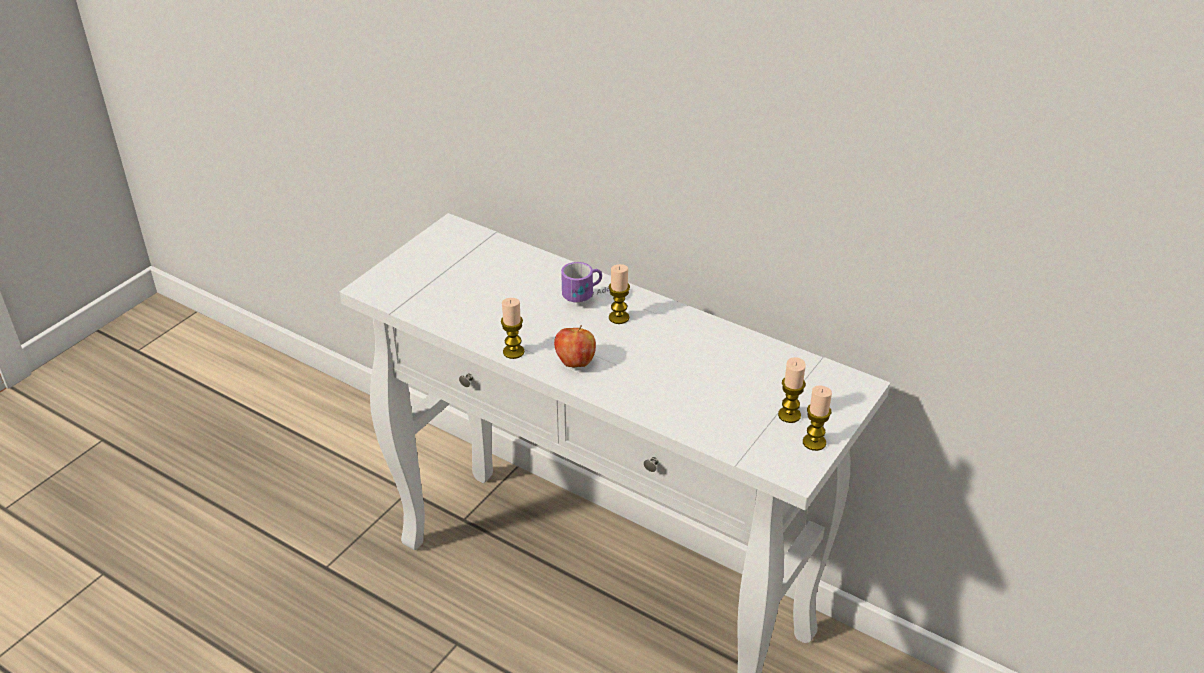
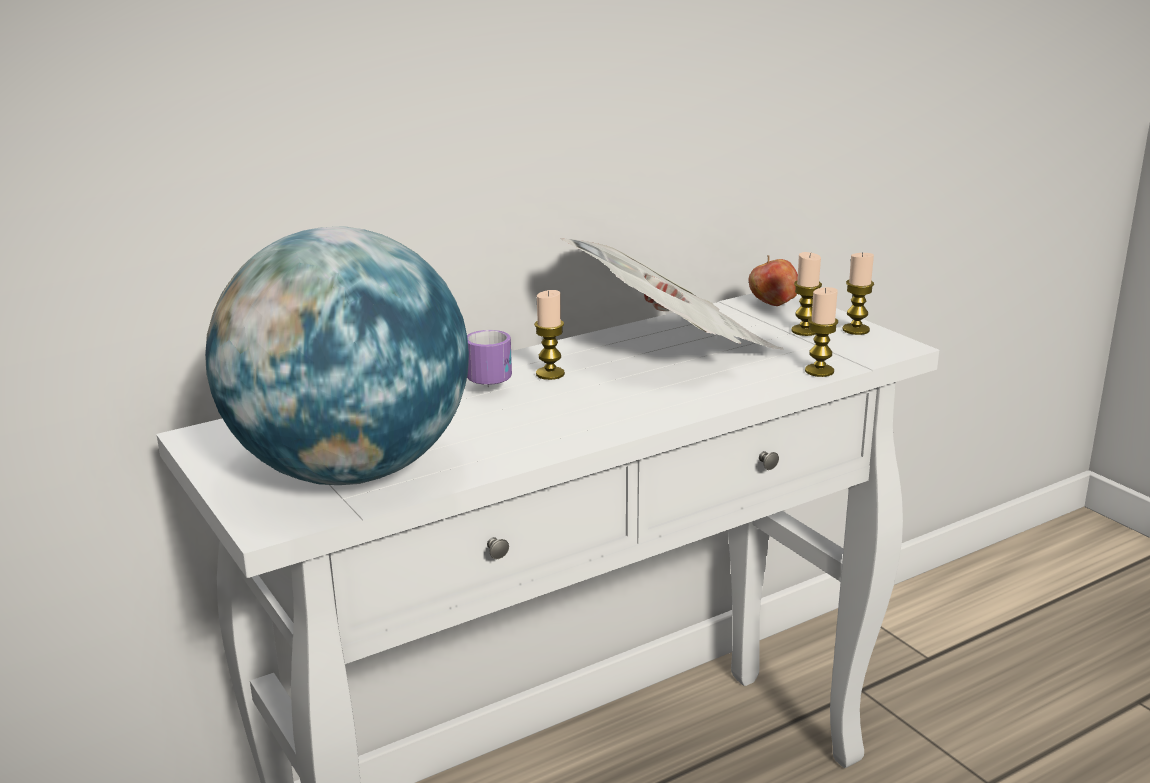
camera: 65 degrees left, 15 degrees down
(438, 290) = (350, 470): none -> globe
(513, 352) = (557, 445): candle -> candle (819, 371)
(575, 362) = (617, 412): apple -> apple (772, 304)
(703, 358) = (673, 348): none -> newspaper

